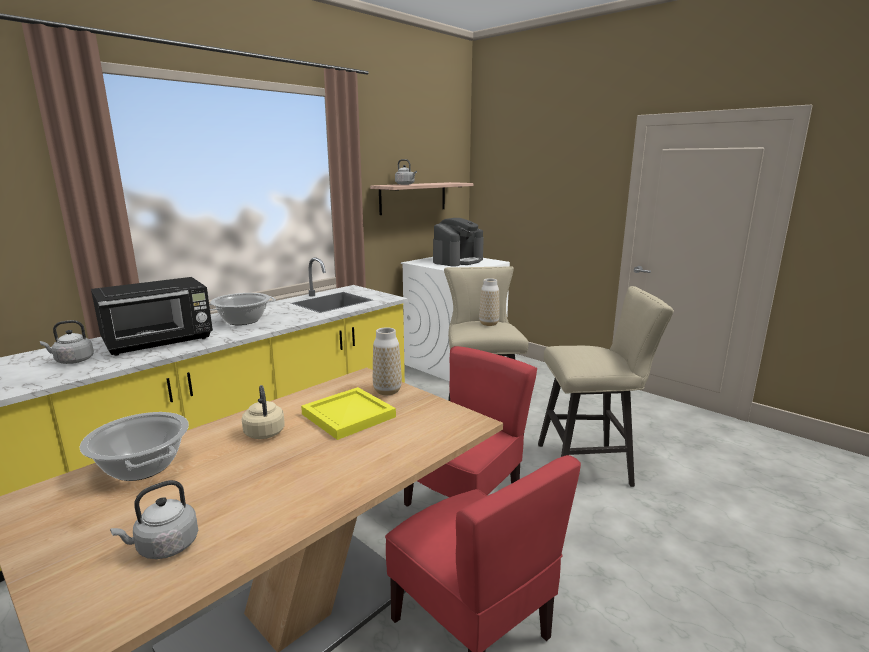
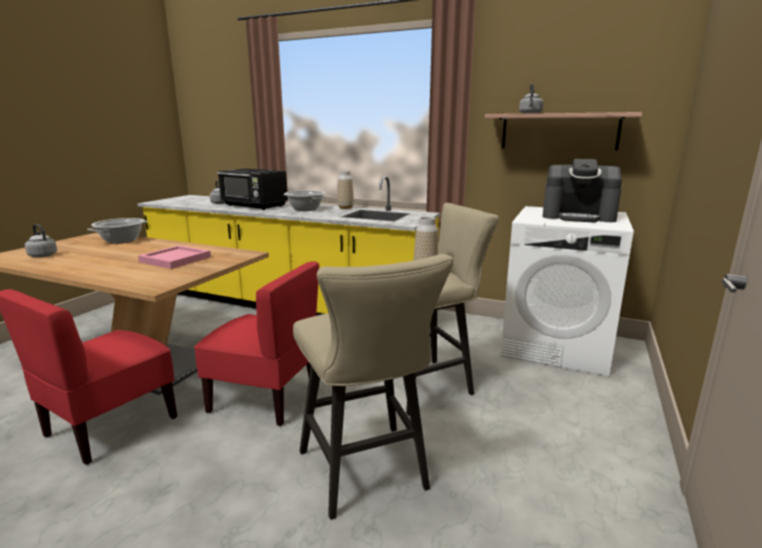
camera: 70 degrees right, 0 degrees up
(264, 432) = (155, 249): beige kettle -> none
(349, 415) = (176, 259): yellow tray -> pink tray
(387, 391) = (219, 262): vase -> vase (345, 208)

